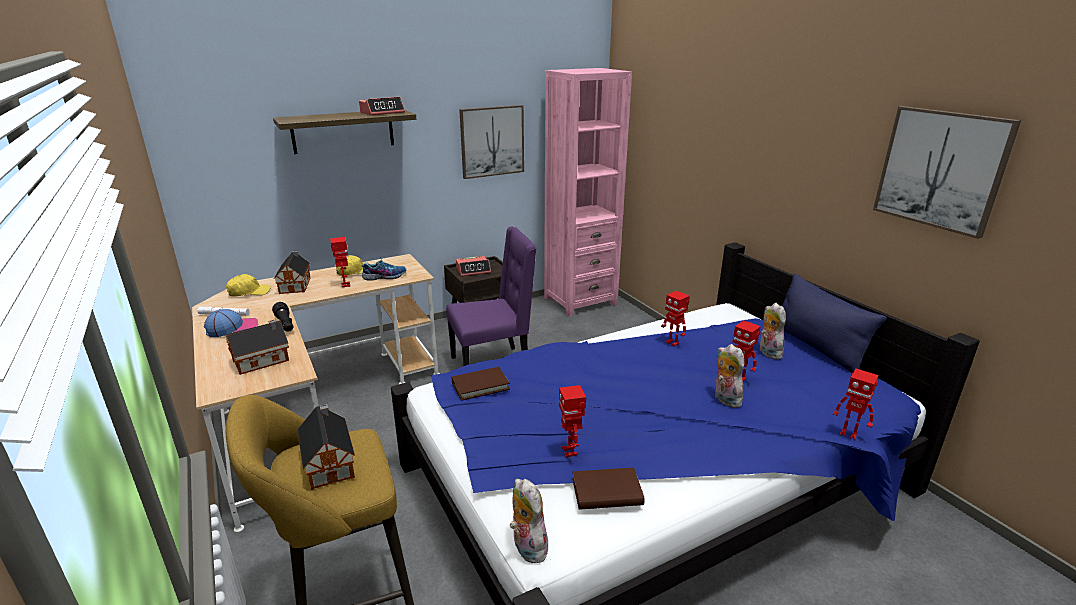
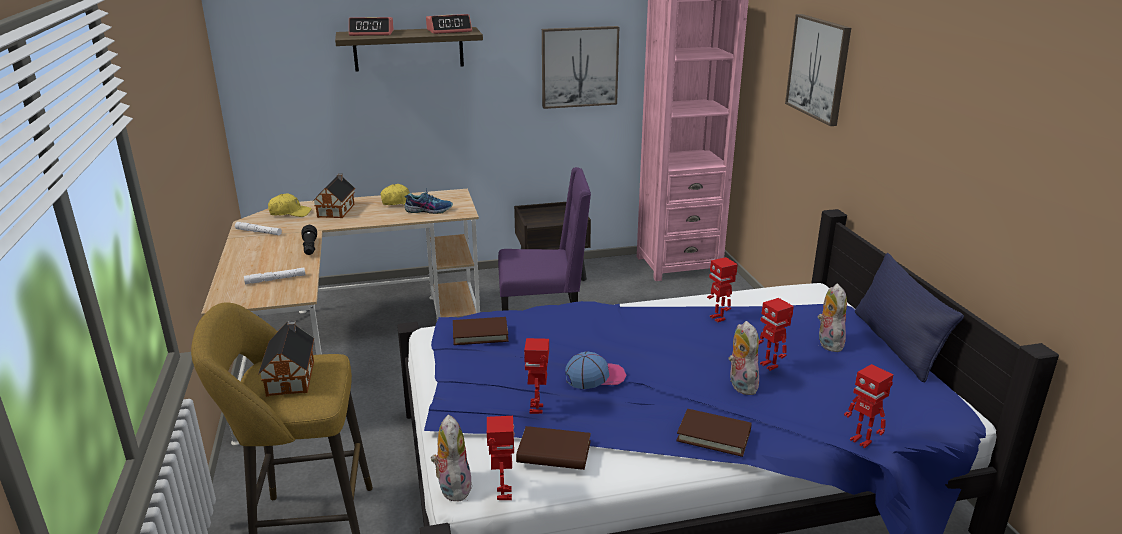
camera: 15 degrees right, 0 degrees up
(232, 328) = (260, 246): cap -> cap (595, 376)
(263, 360) = (275, 279): toy house -> white flashlight
(345, 285) = (384, 215): toy robot -> toy robot (503, 494)
(473, 270) = (545, 215): alarm clock -> alarm clock (372, 33)
(733, 450) = (713, 435): none -> brown book
(941, 169) = (1034, 139): picture -> picture (818, 68)

